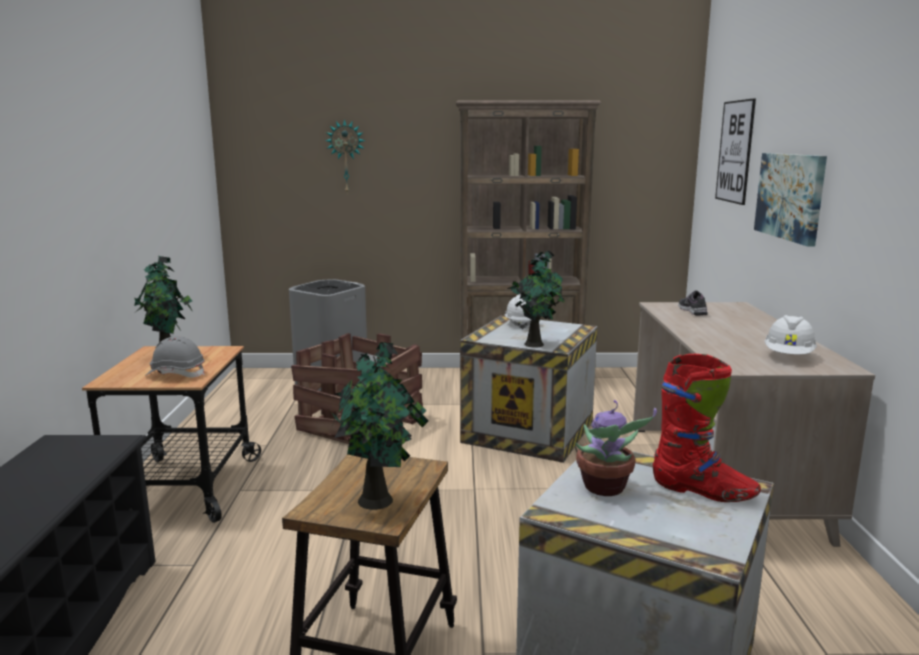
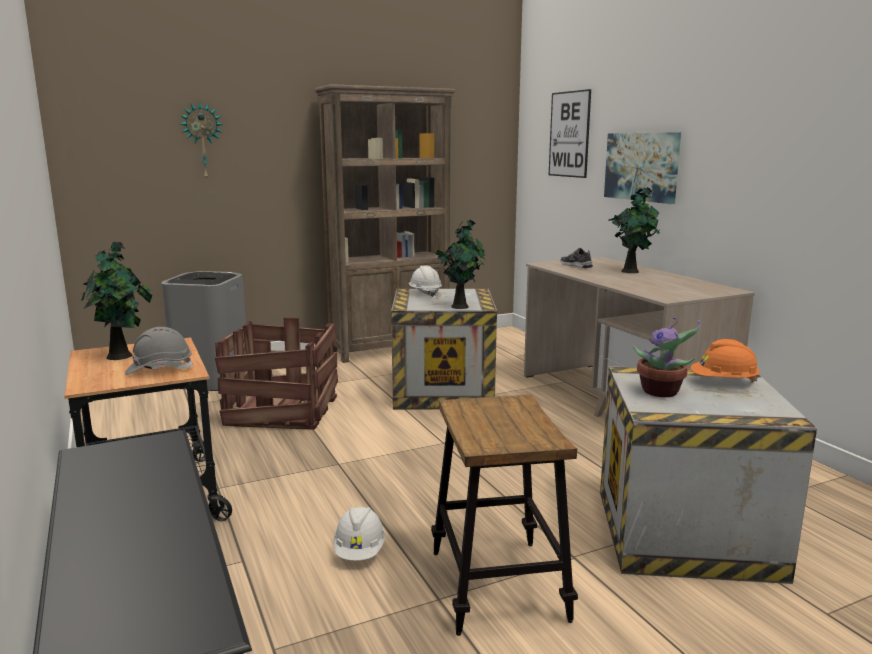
camera: 25 degrees left, 0 degrees up
(379, 501) = (521, 430): potted plant -> potted plant (631, 271)
(703, 491) = (723, 382): red boot -> orange hard hat
(788, 356) = (688, 287): white hard hat -> white hard hat (360, 552)

